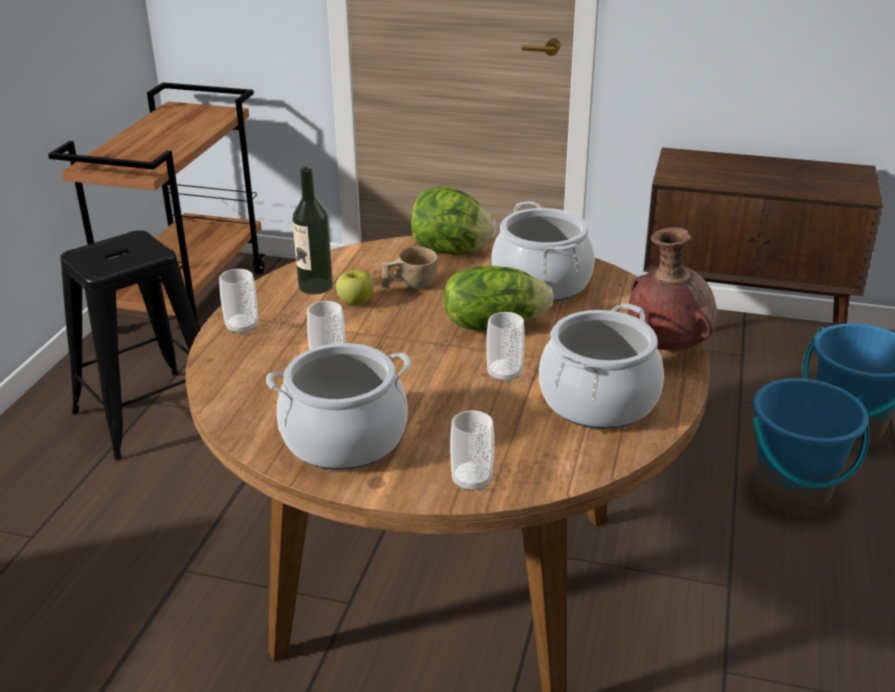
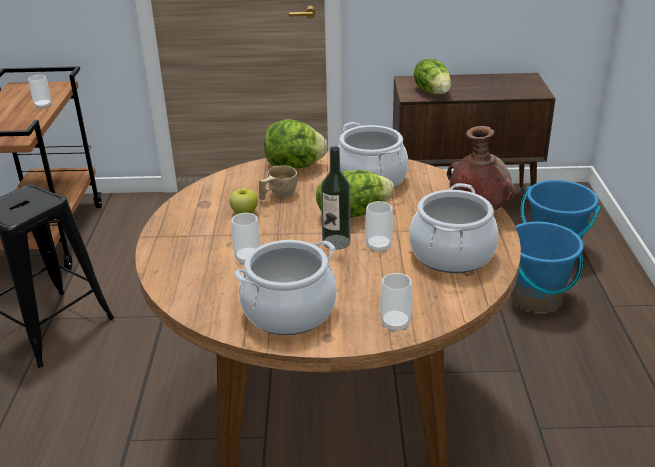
camera: 15 degrees left, 0 degrees up
(242, 327) = (168, 243): cup -> cup (43, 106)
(315, 286) = (208, 205): bottle -> bottle (336, 242)
(705, 175) = (433, 92): none -> lettuce

